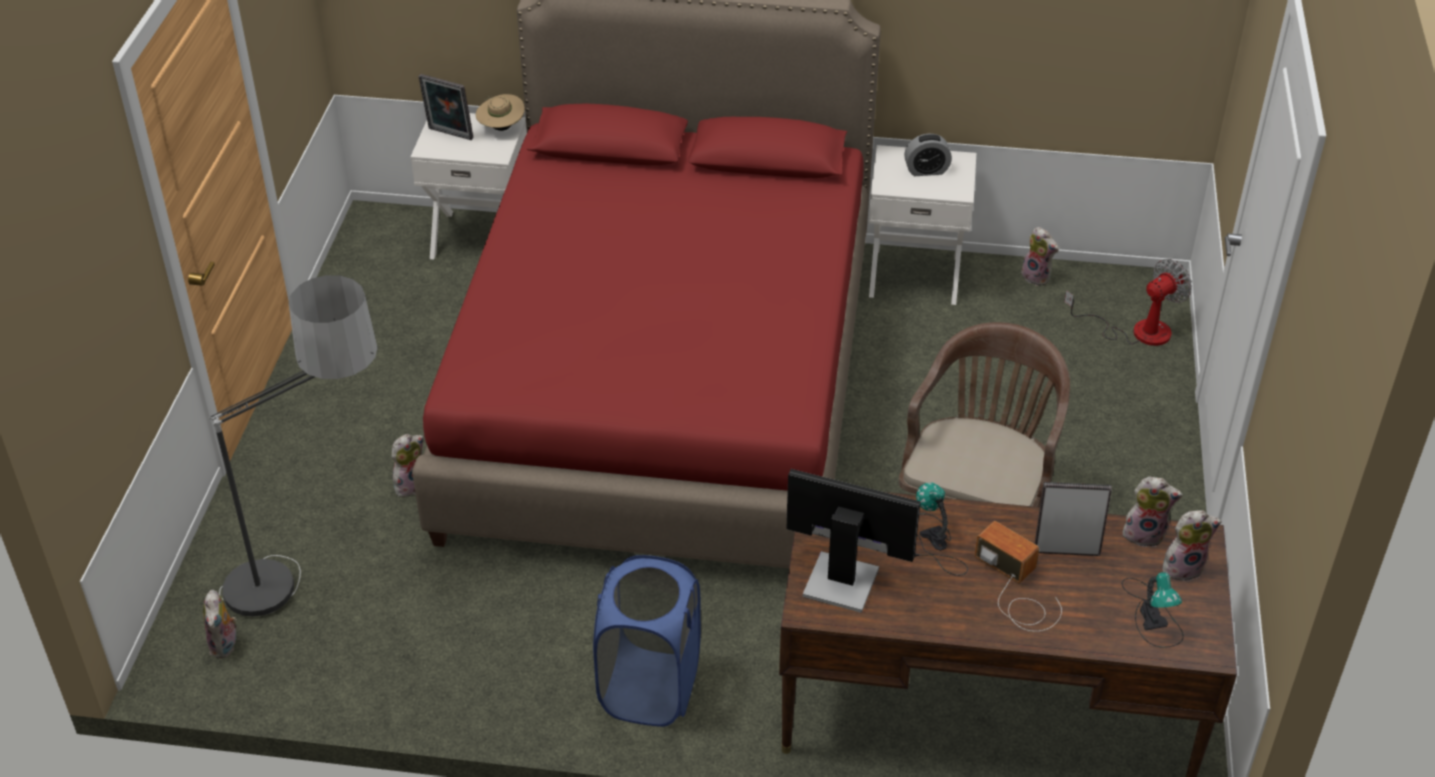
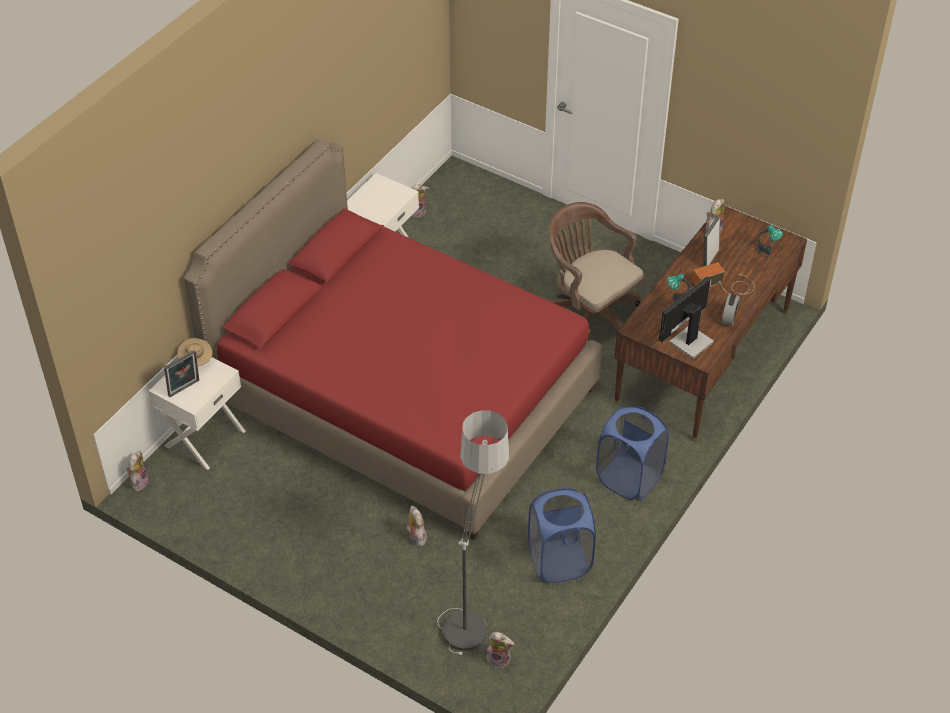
camera: 65 degrees left, 5 degrees up
(437, 655) = (559, 561): none -> blue laundry basket
(926, 170) = (378, 197): alarm clock -> alarm clock (729, 318)
(1137, 331) = (485, 194): fan -> none
(1183, 567) = (739, 227): plush toy -> plush toy (139, 482)

